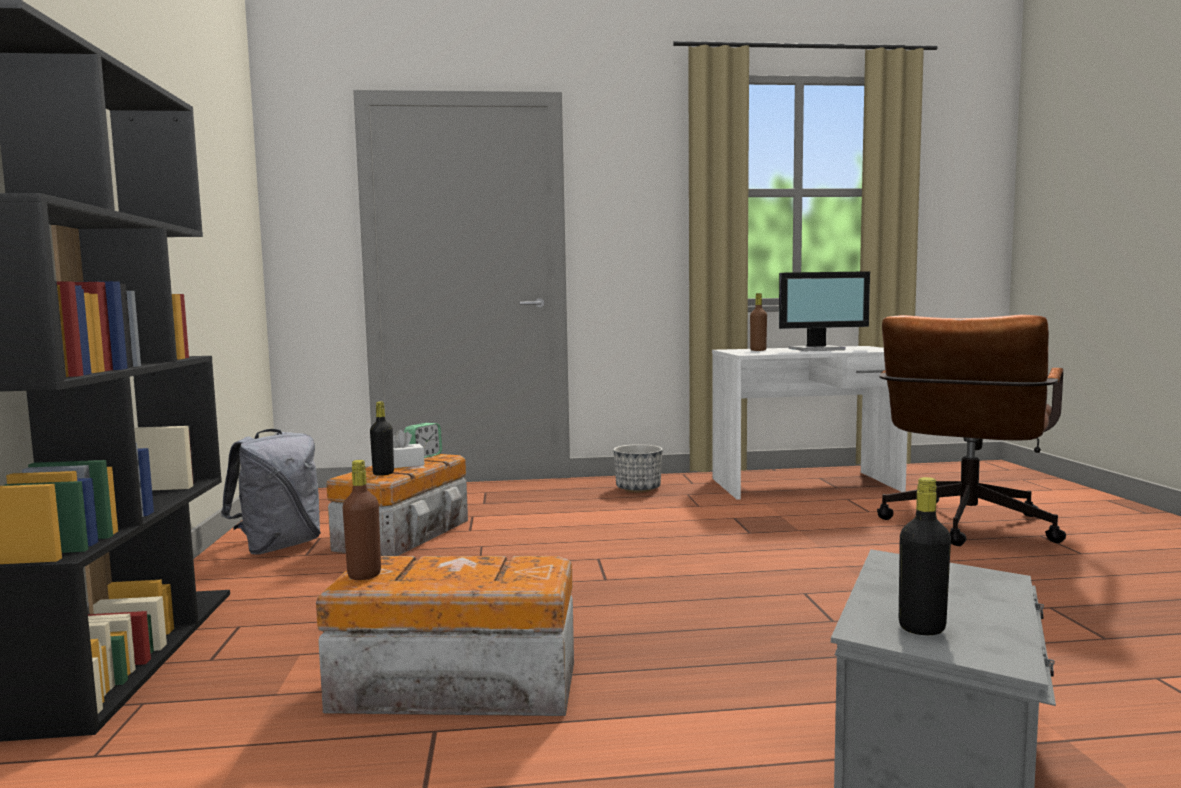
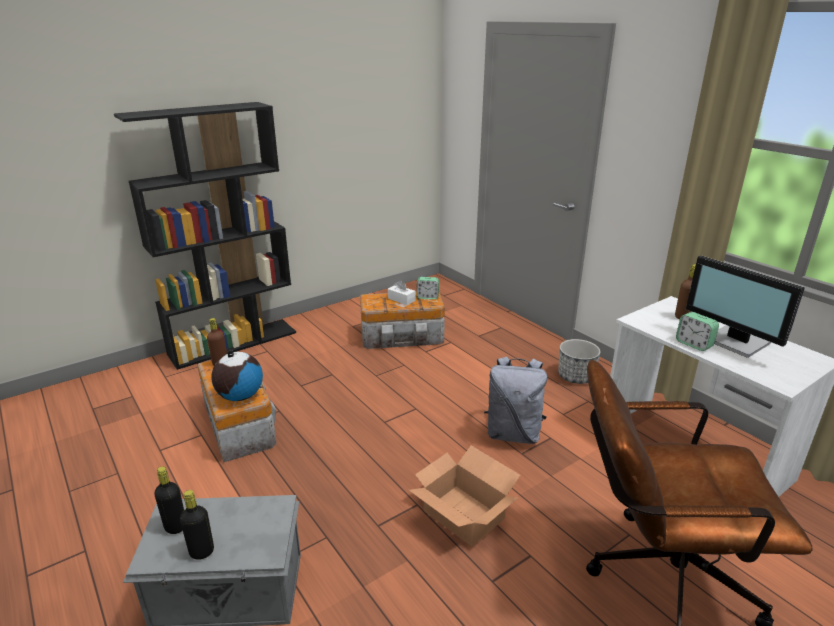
camera: 60 degrees right, 20 degrees up
(278, 546) = (357, 315): grey backpack -> grey backpack (513, 434)
(383, 473) = (379, 302): black bottle -> black bottle (202, 552)
(520, 571) = (240, 396): none -> globe
(810, 352) = (693, 344): none -> alarm clock
(838, 575) = (463, 514): none -> cardboard box

